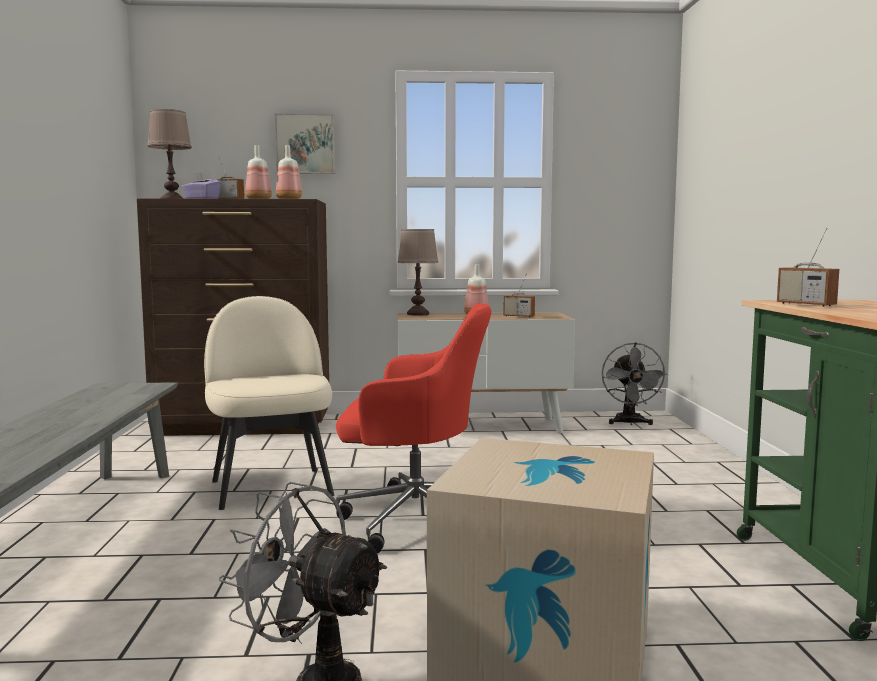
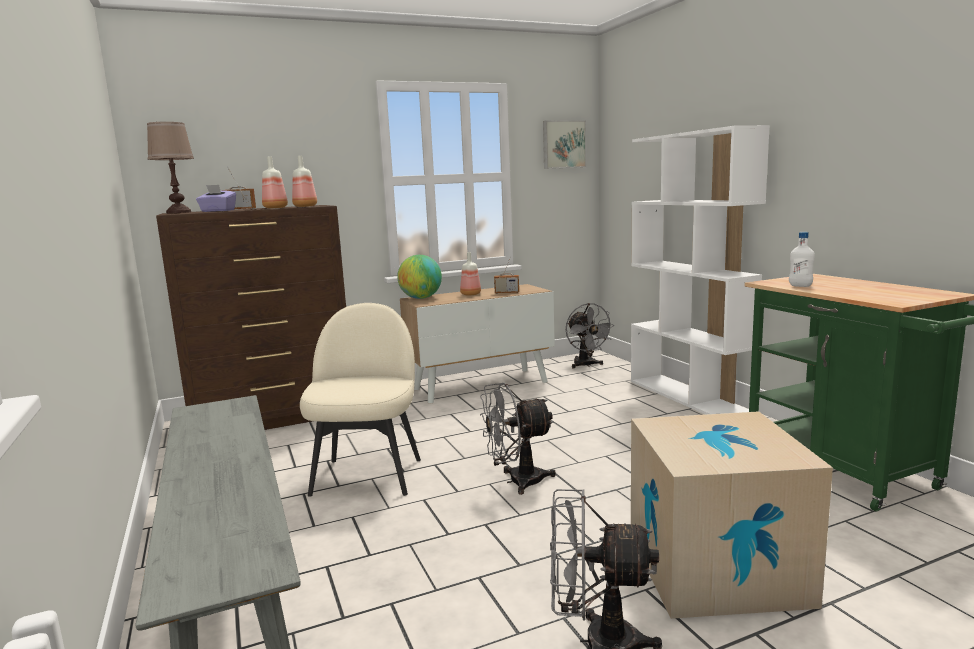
camera: 20 degrees left, 5 degrees up
(271, 487) = (368, 475): beige chair -> beige chair turned 45 degrees clockwise
(305, 144) = (298, 150): picture -> picture (563, 144)
(413, 519) = (517, 481): red office chair -> grey fan
(418, 314) = (421, 298): brown table lamp -> globe
(727, 471) = (688, 396): none -> white bookcase
(806, 304) = (800, 286): radio -> white bottle

